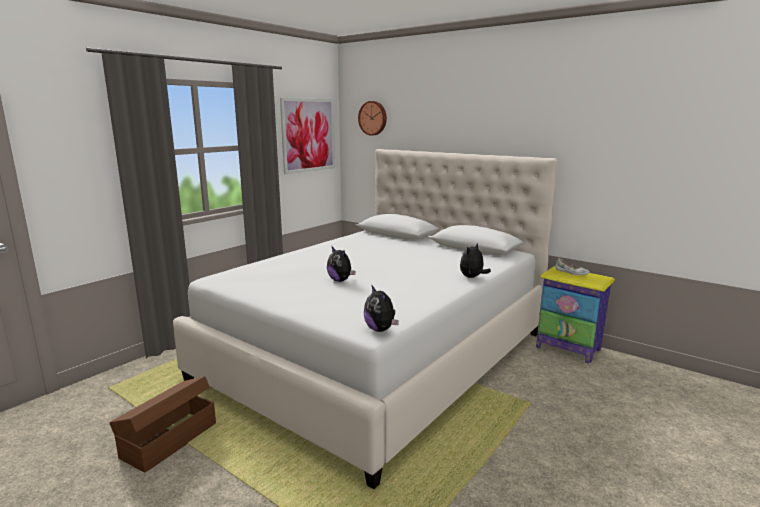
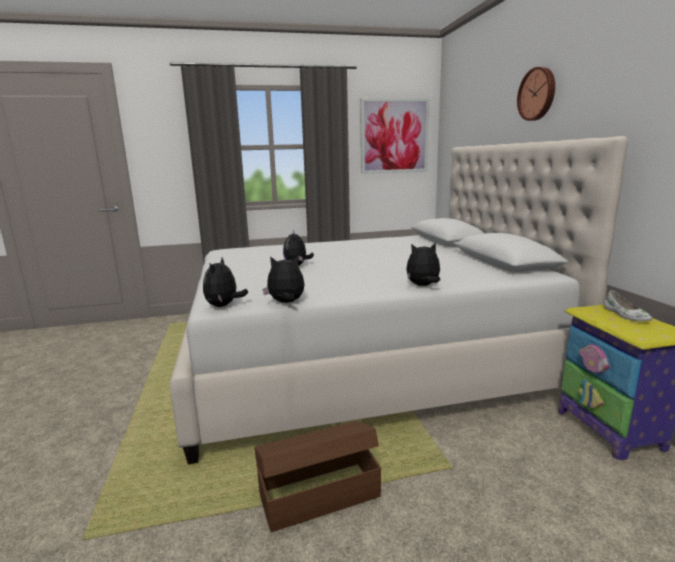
camera: 40 degrees right, 0 degrees up
(168, 440) = (145, 366): brown storage box -> brown storage box (317, 494)
(373, 118) = (460, 113): wall clock -> wall clock (537, 94)
(419, 313) = (286, 303): none -> plush toy

